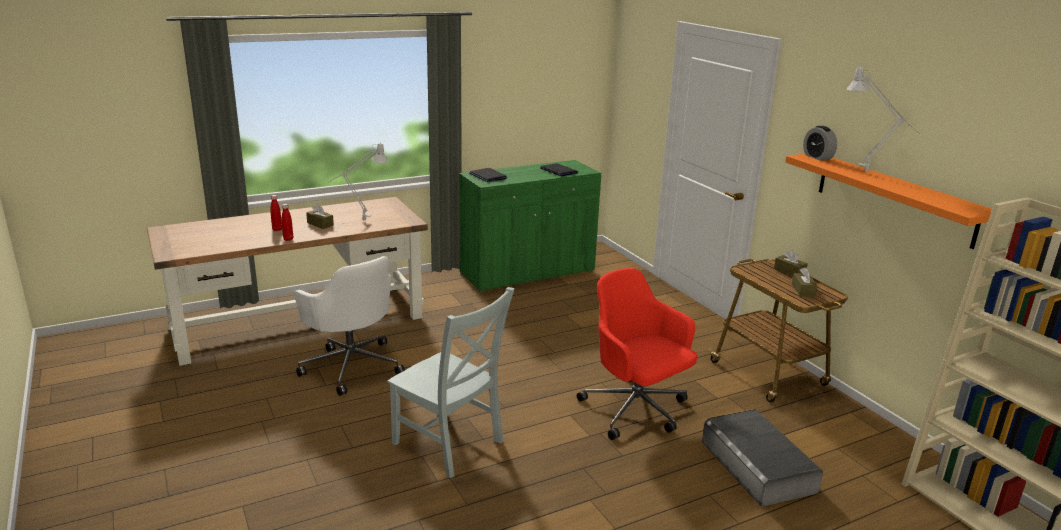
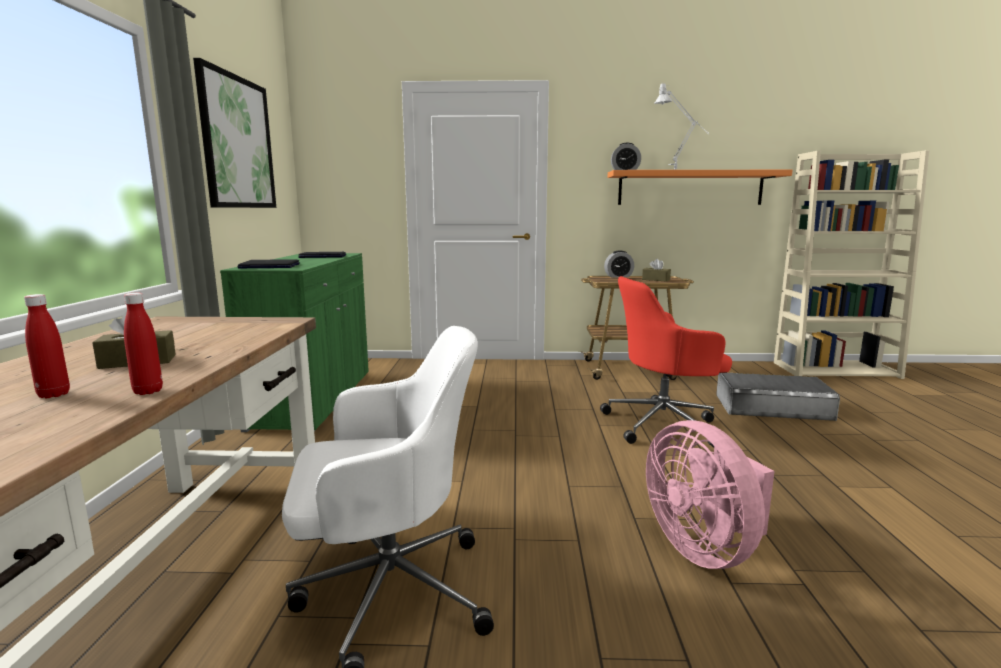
camera: 60 degrees left, 10 degrees down
(360, 220) = (202, 340): grey table lamp -> none
(450, 445) = (704, 548): grey chair -> pink fan
(524, 78) = (237, 143): none -> picture
(789, 271) = (618, 276): brown tissue box -> alarm clock

